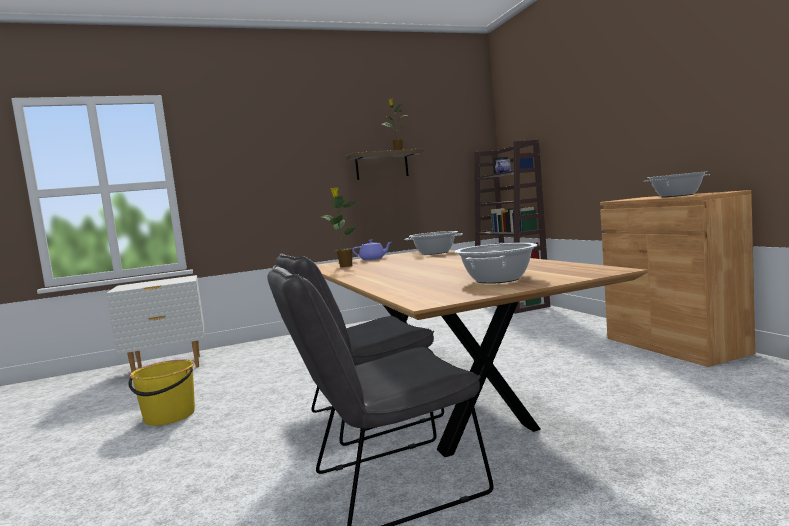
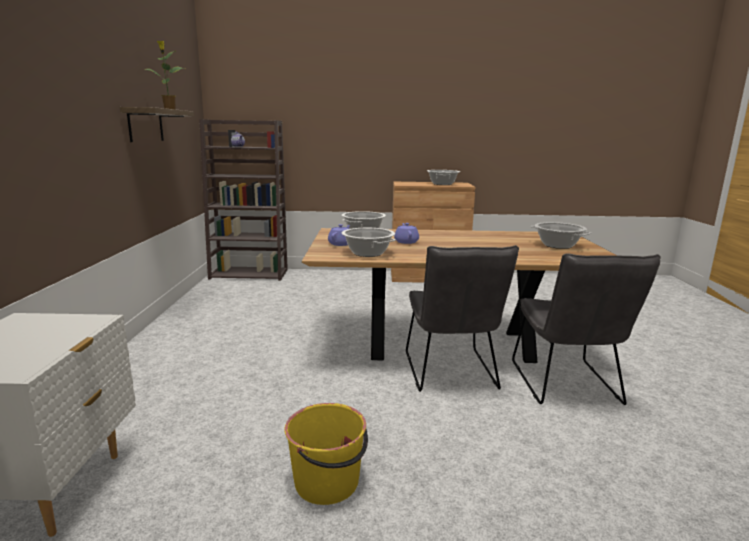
camera: 70 degrees left, 10 degrees up
(345, 266) = (368, 253): potted plant -> cooking pot
(411, 261) = (406, 242): none -> purple teapot

